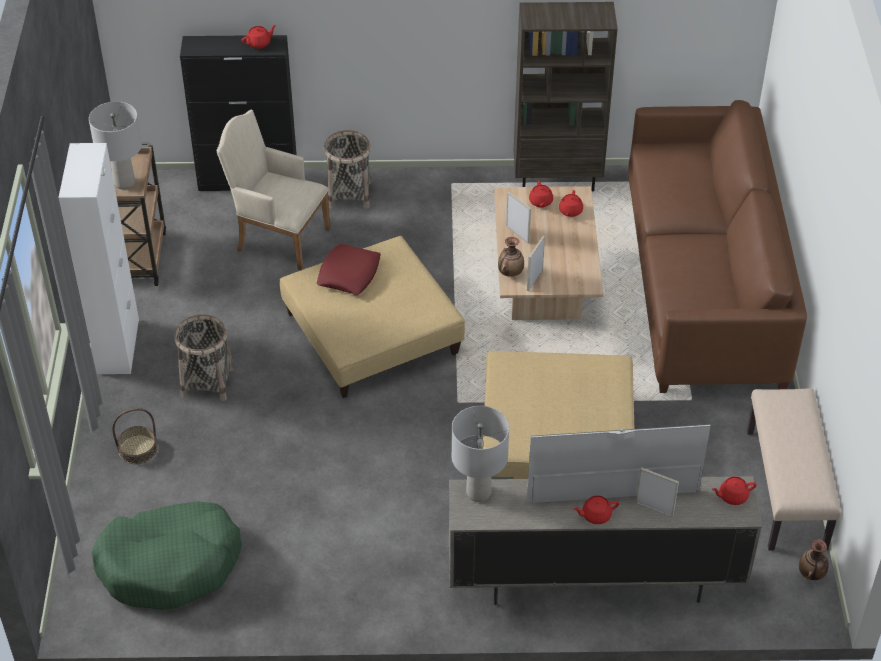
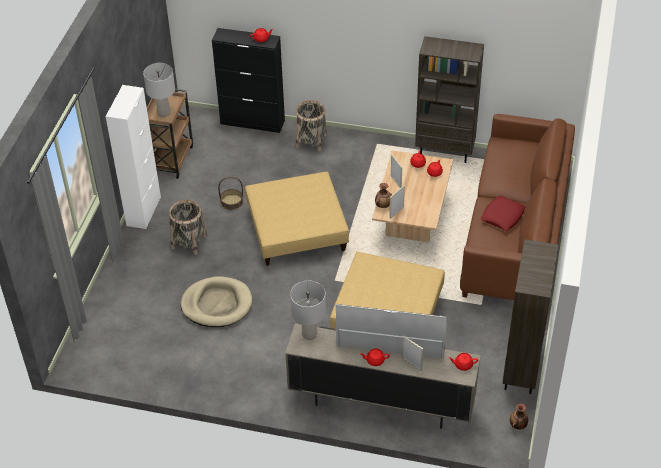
camera: 15 degrees right, 0 degrees up
(138, 449) = (136, 274): basket -> basket (232, 202)
(170, 564) = (134, 345): green dog bed -> none
(278, 237) = (259, 160): beige armchair -> none
(284, 473) = (217, 304): none -> beige dog bed
(349, 274) = (287, 190): red pillow -> red pillow (502, 216)
(787, 489) = (522, 371): beige bench -> brown bookcase

